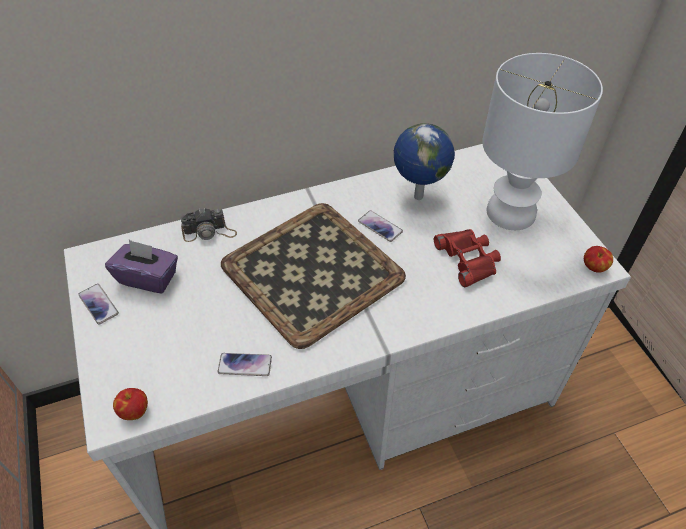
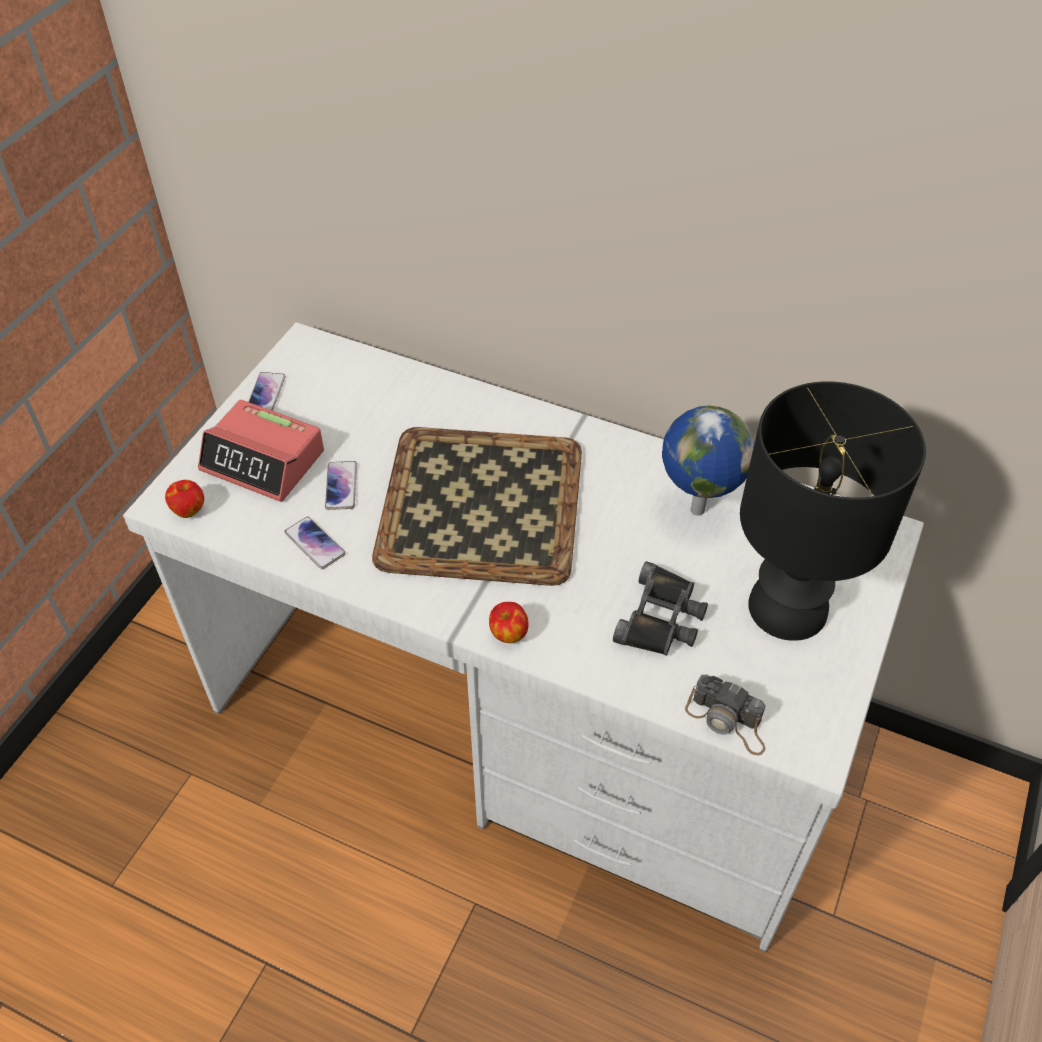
camera: 45 degrees right, 0 degrees up
(148, 278) = (331, 400): purple tissue box -> none
(149, 343) = (264, 461): none -> alarm clock
(209, 232) = (433, 394): camera -> camera (728, 721)
(380, 226) = (609, 511): phone -> phone (341, 486)
(468, 259) = (662, 618): red binoculars -> black binoculars
(511, 211) = (789, 607): white table lamp -> black table lamp
(594, 268) = (804, 747): apple -> apple (508, 634)

